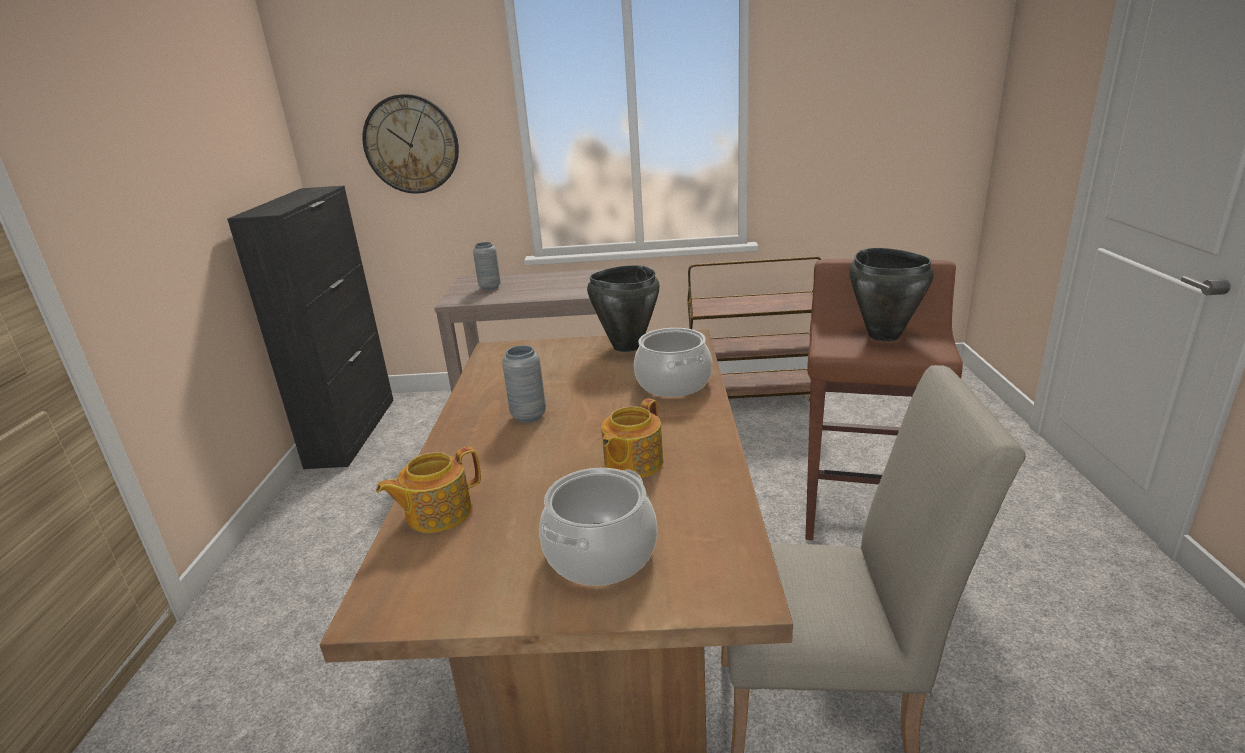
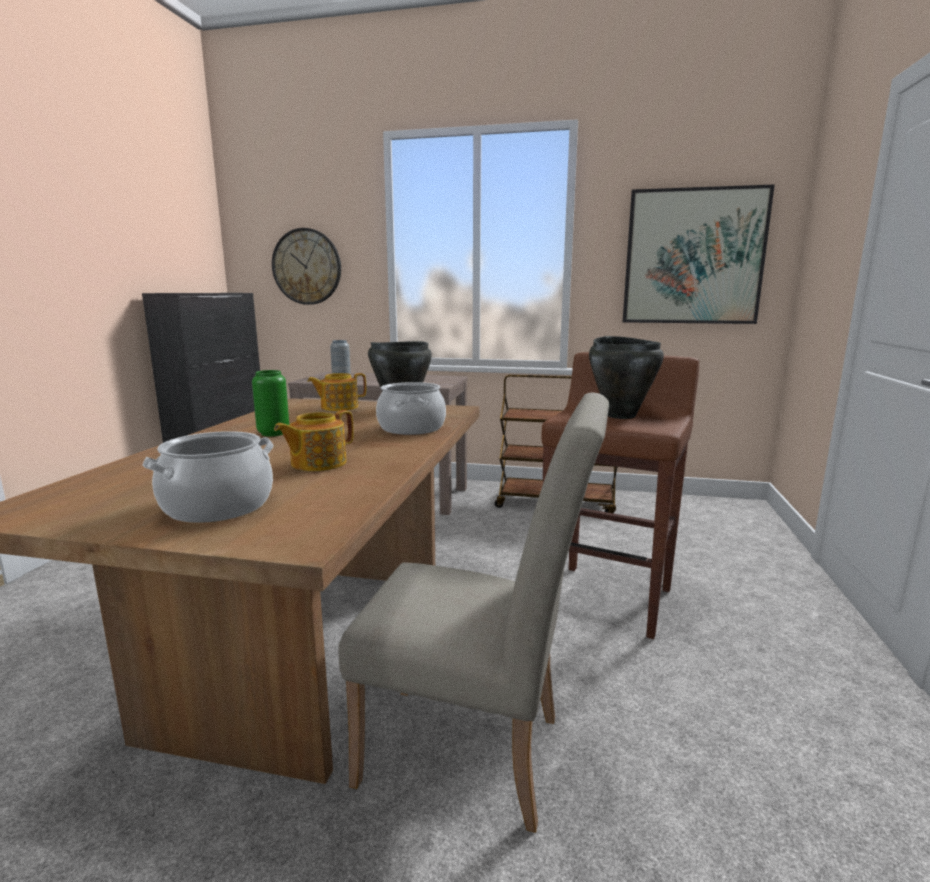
camera: 10 degrees right, 10 degrees down
(437, 513) = (128, 471): teapot -> teapot (338, 407)
(528, 416) = (273, 433): grey vase -> green vase
(886, 105) = (693, 257): none -> picture

